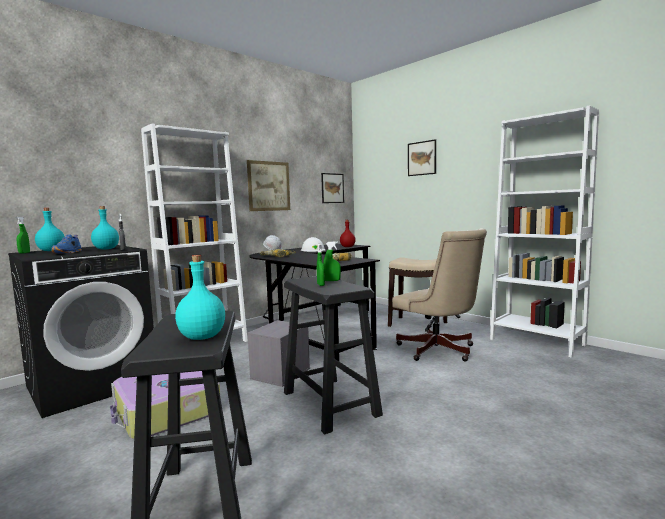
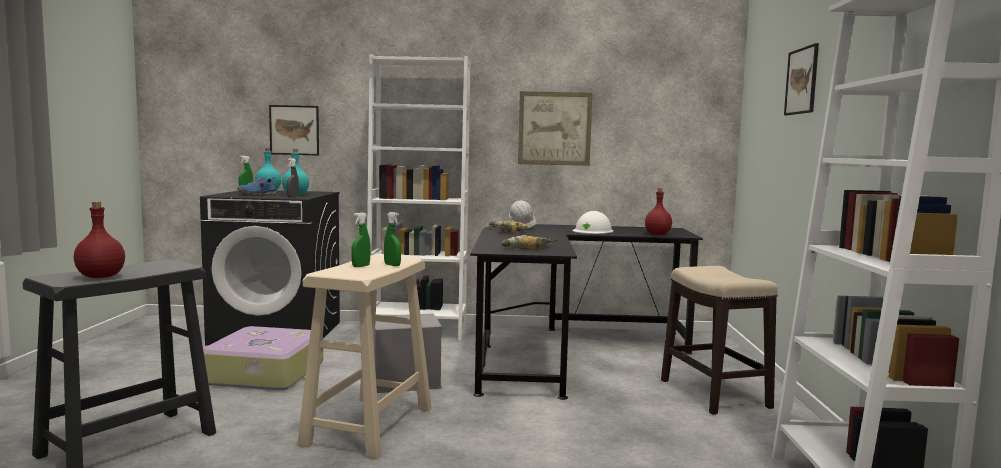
camera: 45 degrees right, 0 degrees up
(202, 337) = (99, 277): turquoise bottle -> red bottle
(330, 404) = (368, 426): black stool -> beige stool
(332, 188) = (685, 133): picture -> picture (294, 130)
(439, 351) = (636, 436): beige office chair -> none

